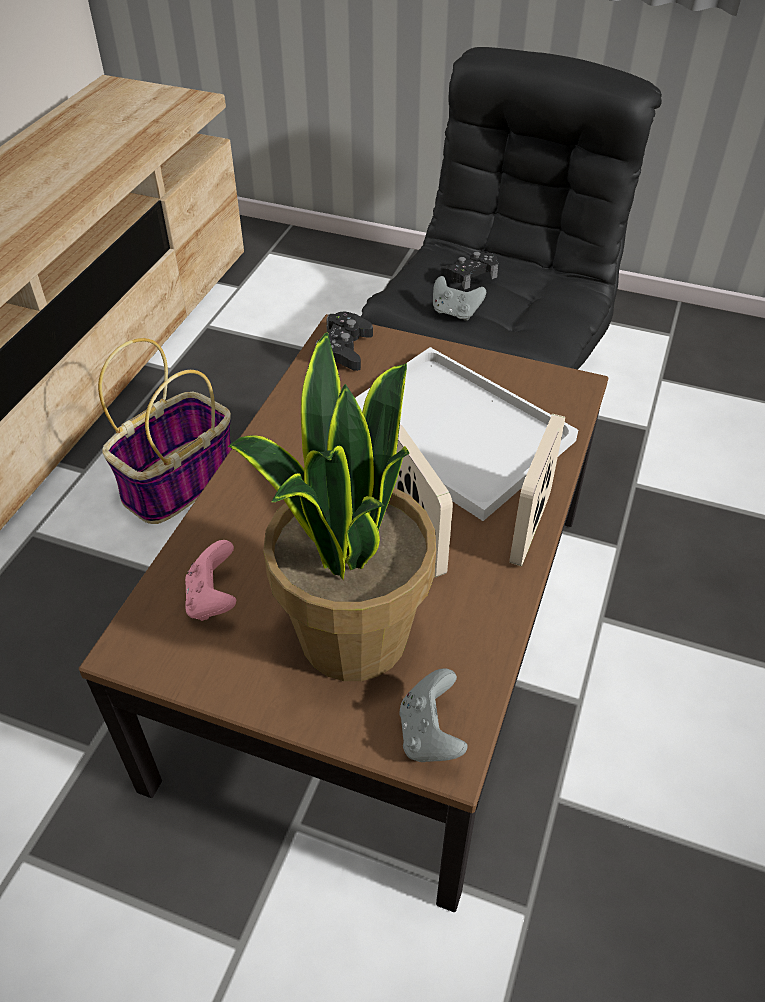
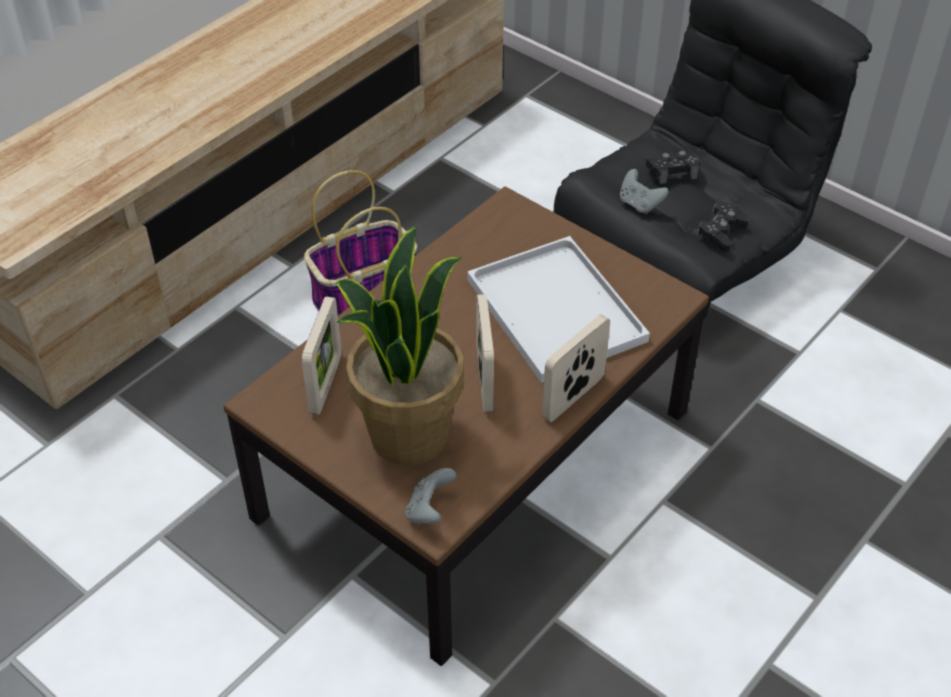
camera: 20 degrees right, 0 degrees up
(213, 599) = (326, 385): pink game controller -> picture frame
(344, 349) = (504, 220): black game controller -> black game controller (721, 232)

